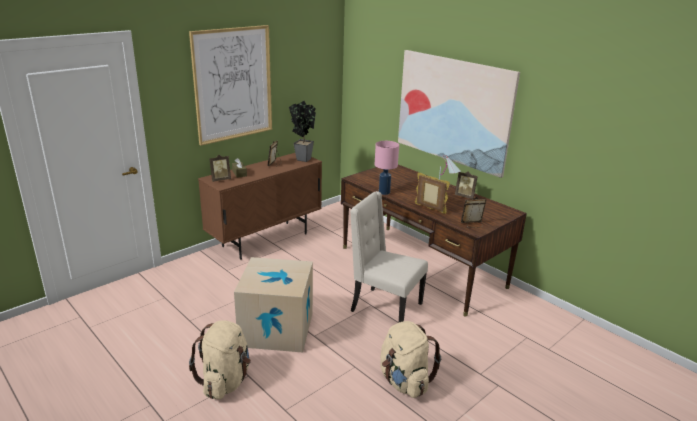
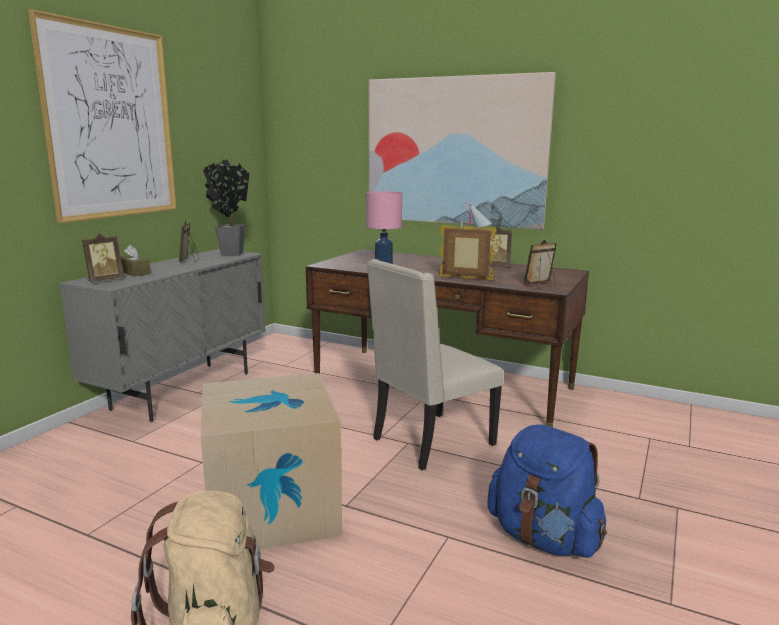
camera: 20 degrees left, 10 degrees down
(265, 240) = (183, 390): brown cabinet -> grey cabinet
(384, 308) = (430, 442): beige chair -> beige chair turned 45 degrees counterclockwise
(404, 381) = (544, 538): beige backpack -> blue backpack

